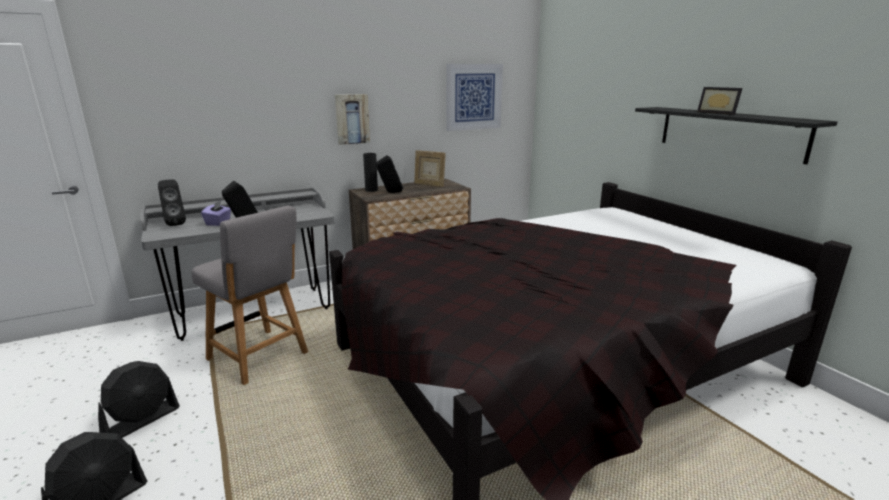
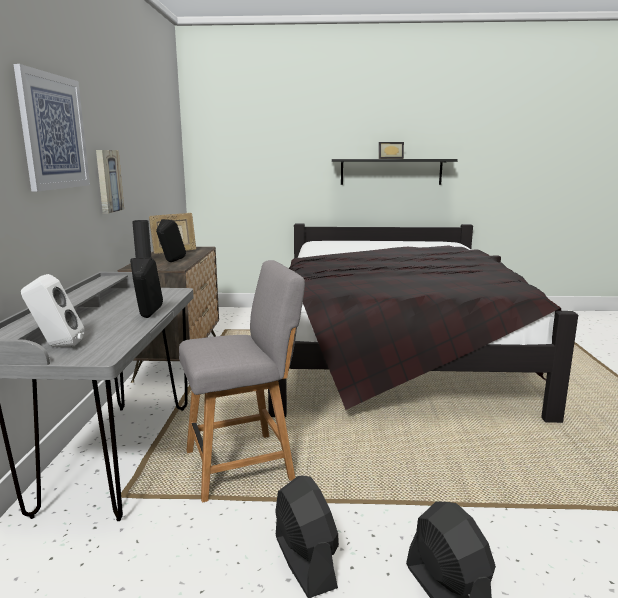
camera: 60 degrees left, 5 degrees down
(175, 224) = (56, 346): black speaker -> white speaker
(218, 222) = (107, 326): purple tissue box -> none
(473, 97) = (162, 157): picture -> picture (53, 132)

